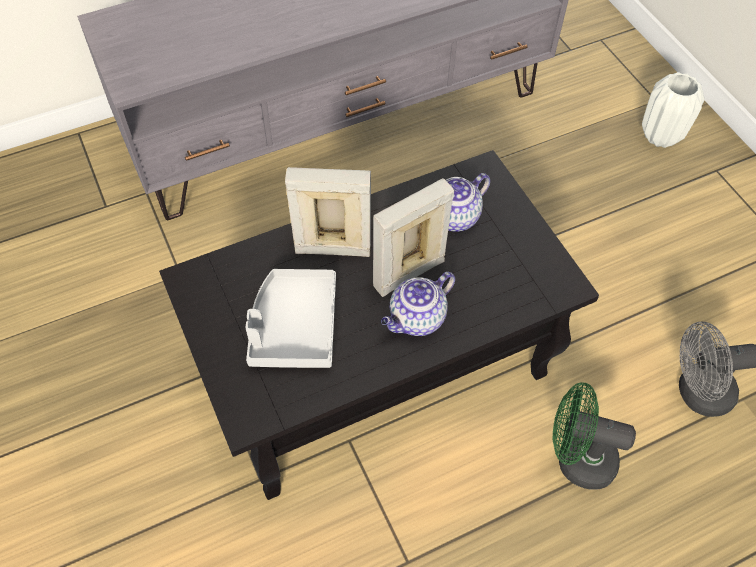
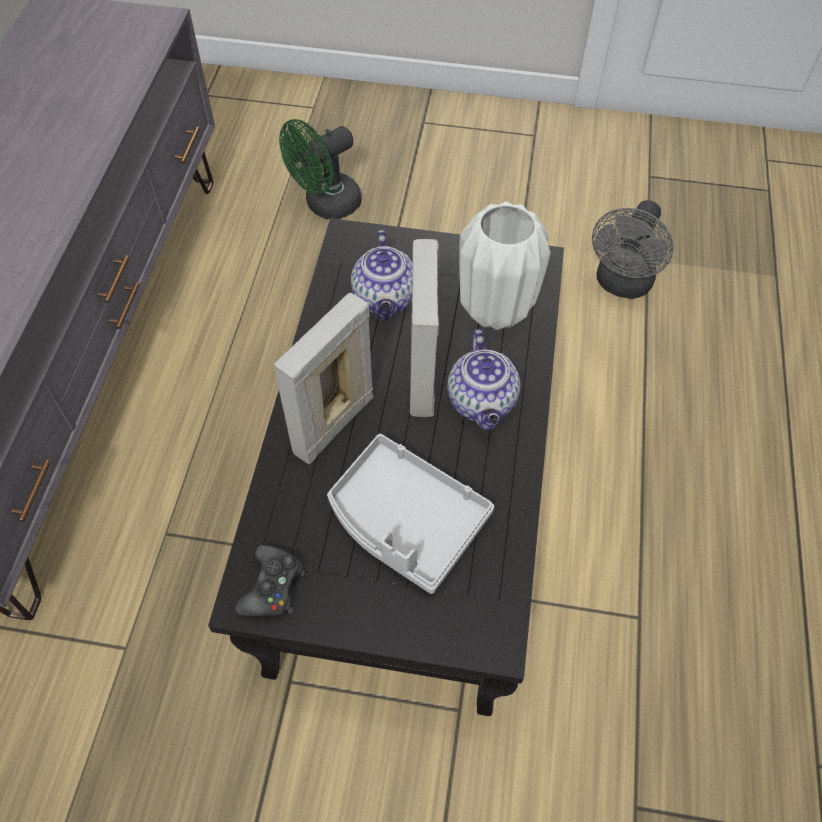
camera: 55 degrees left, 0 degrees up
(202, 286) = (272, 587): none -> black game controller
(576, 459) = (624, 410): green fan -> green fan (326, 205)
(661, 137) = (354, 131): white vase -> white vase (496, 309)

